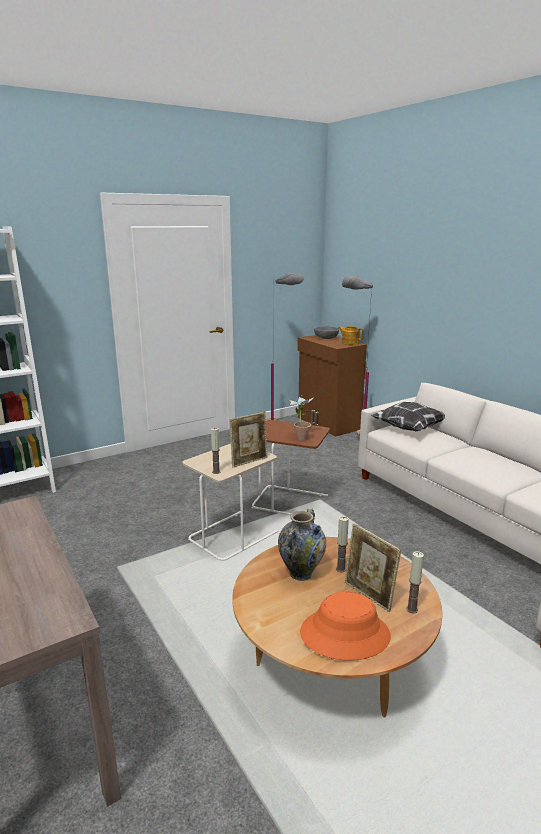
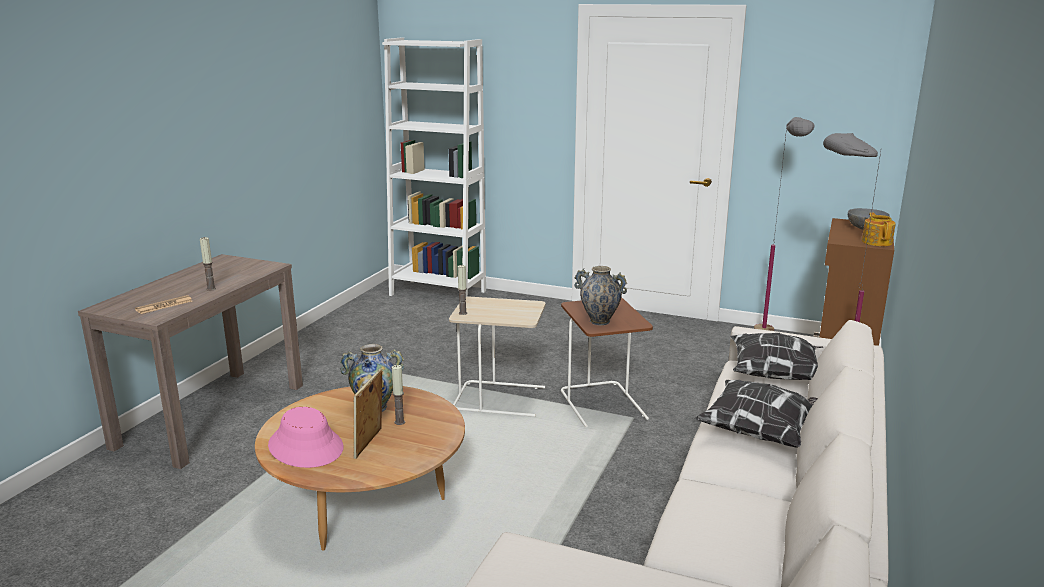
camera: 55 degrees right, 0 degrees up
(30, 606) = (164, 305): none -> newspaper
(249, 461) = (503, 318): picture frame -> none
(300, 437) = (599, 321): potted plant -> vase
(345, 634) = (306, 447): orange hat -> pink hat
(412, 609) = (368, 468): candle -> candle (211, 289)
(475, 455) = (761, 432): none -> pillow

